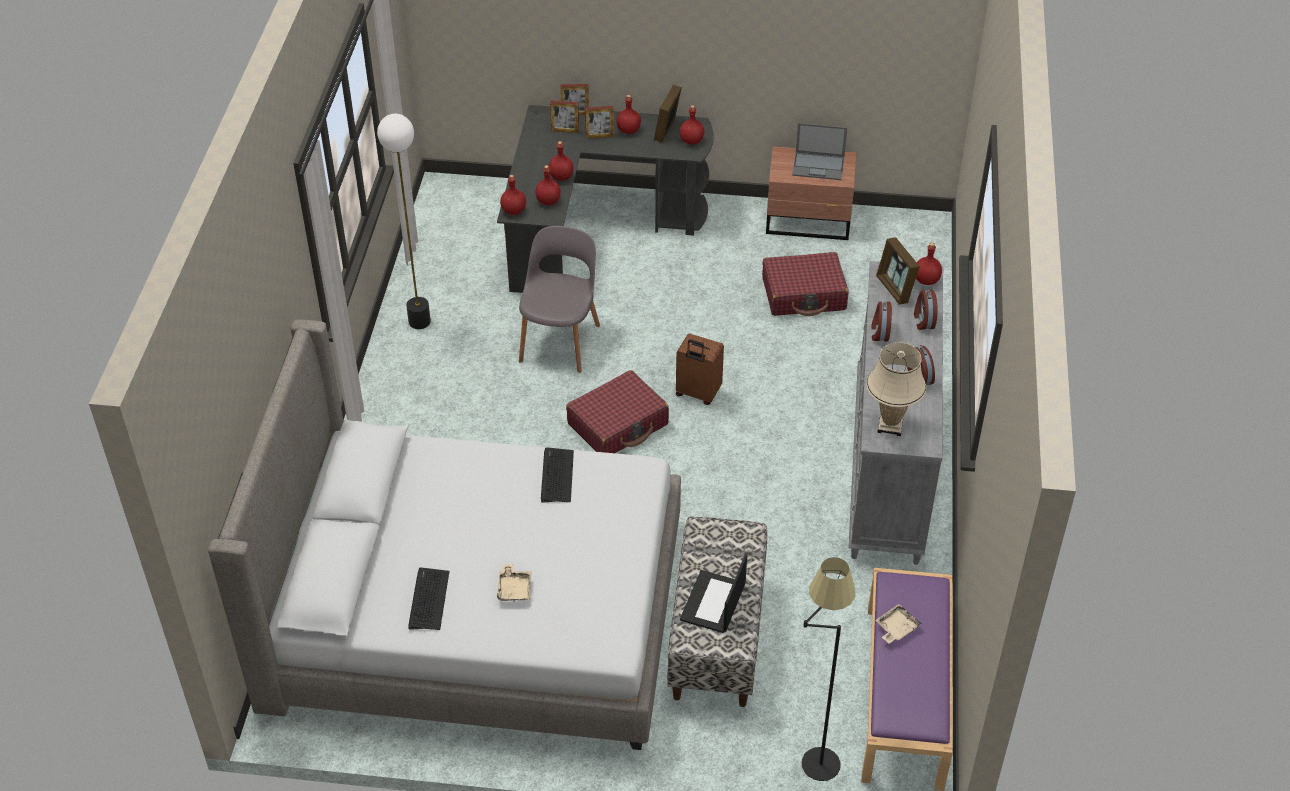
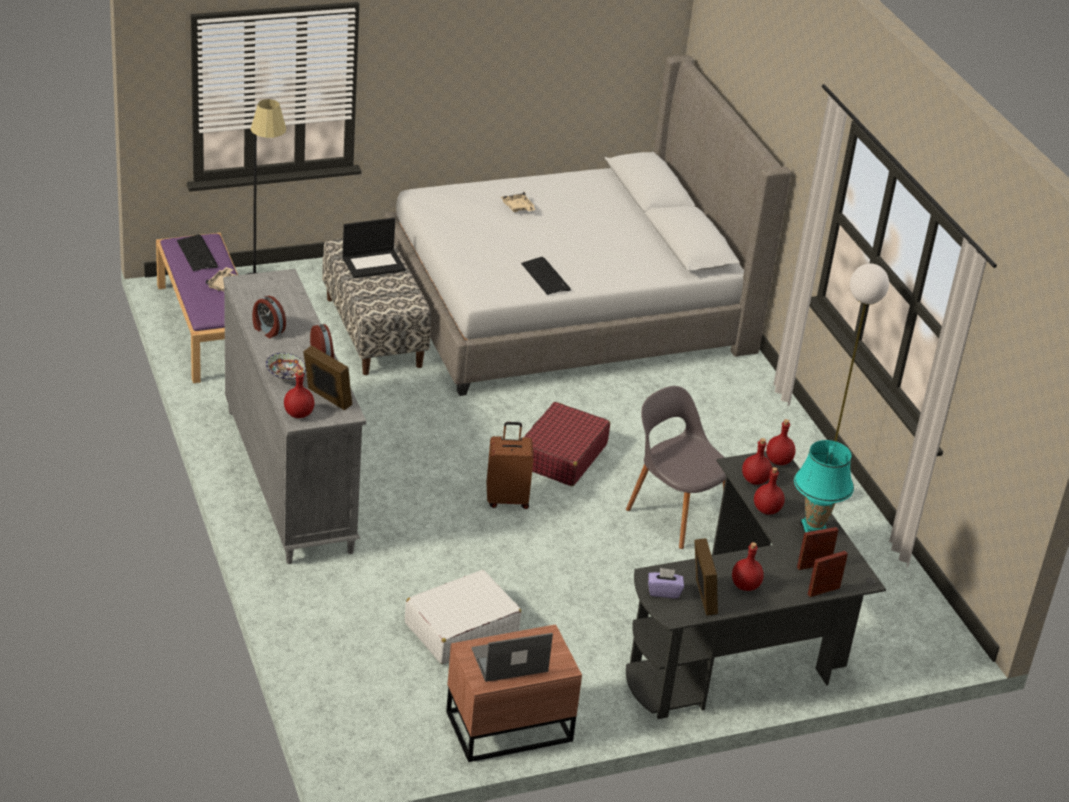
camera: 150 degrees right, 10 degrees down
(428, 599) = (572, 193): keyboard -> keyboard (197, 254)
(539, 154) = (814, 530): none -> turquoise table lamp
(560, 341) = (675, 514): grey chair -> grey chair turned 150 degrees clockwise
(599, 136) = (770, 569): picture frame -> none
(692, 140) = (664, 591): red bottle -> purple tissue box
(713, 603) = (374, 263): laptop -> laptop turned 75 degrees clockwise
(804, 294) = (461, 629): red suitcase -> white suitcase
(890, 426) = (278, 289): beige table lamp -> none
(923, 321) = (285, 376): alarm clock -> bowl

